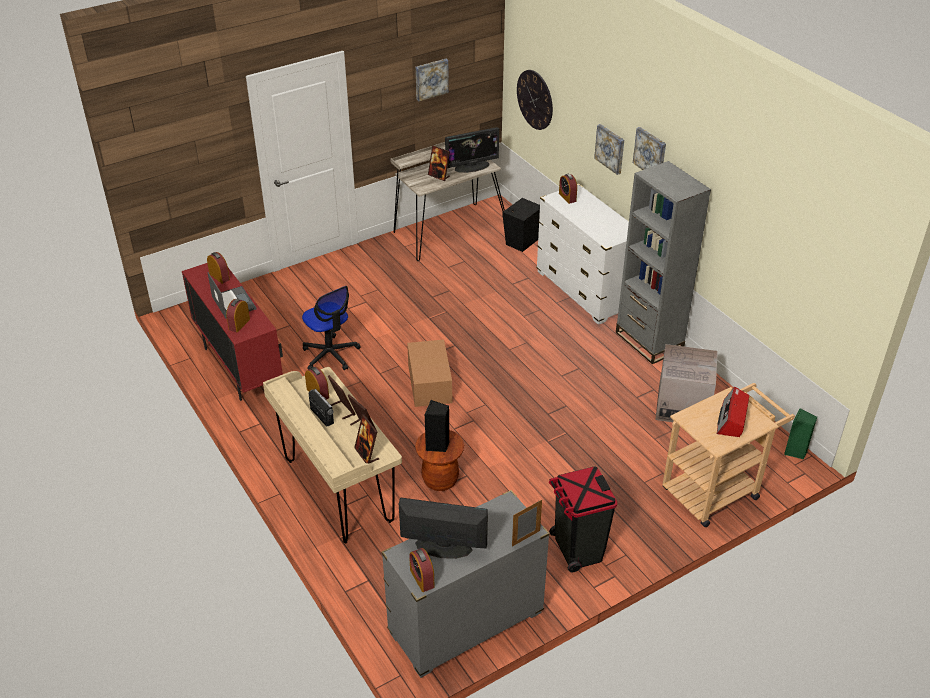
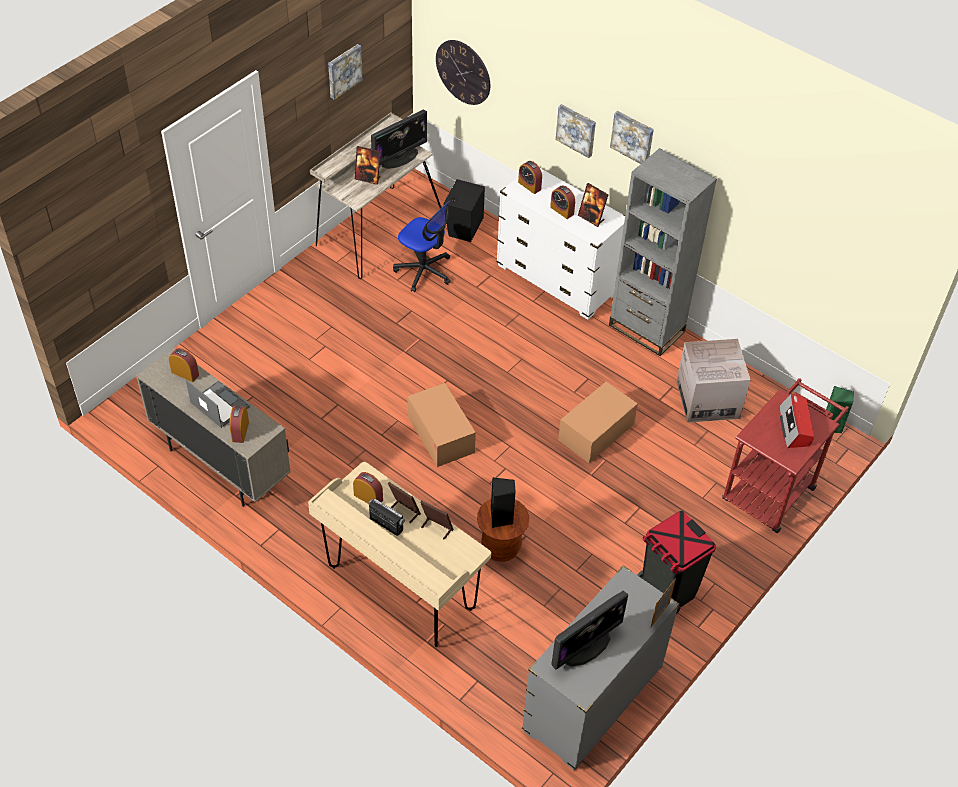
camera: 20 degrees left, 10 degrees up
(239, 367) = (221, 465): red cabinet -> beige cabinet
(330, 354) = (316, 424): office chair -> office chair (424, 271)
(367, 454) = (454, 558): picture frame -> picture frame (591, 218)
(422, 578) = (581, 687): alarm clock -> alarm clock (562, 210)
(443, 547) = (586, 646): monitor -> monitor turned 150 degrees clockwise
(567, 410) = (596, 432): none -> cardboard box
(716, 489) = (773, 488): beige cart -> red cart

